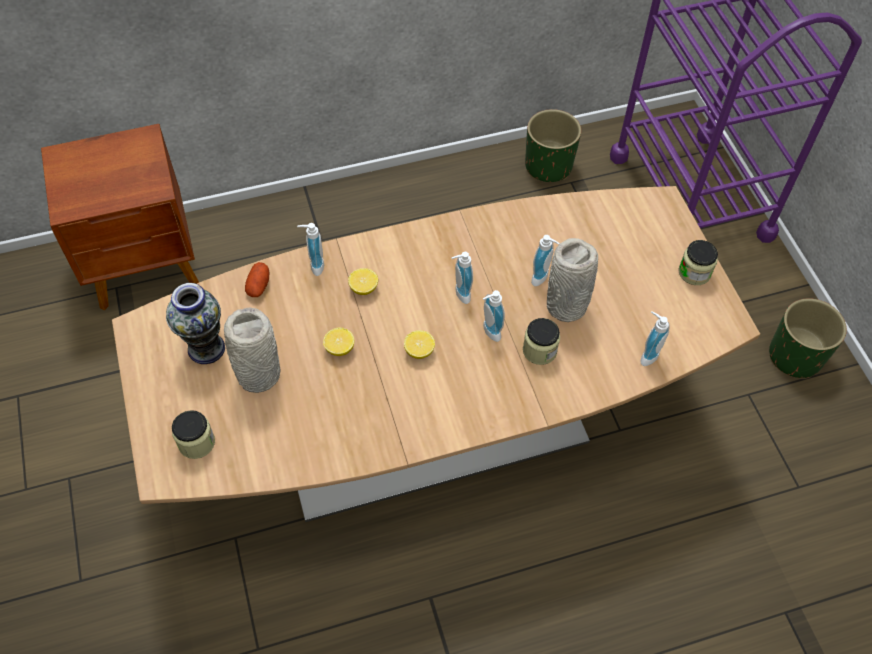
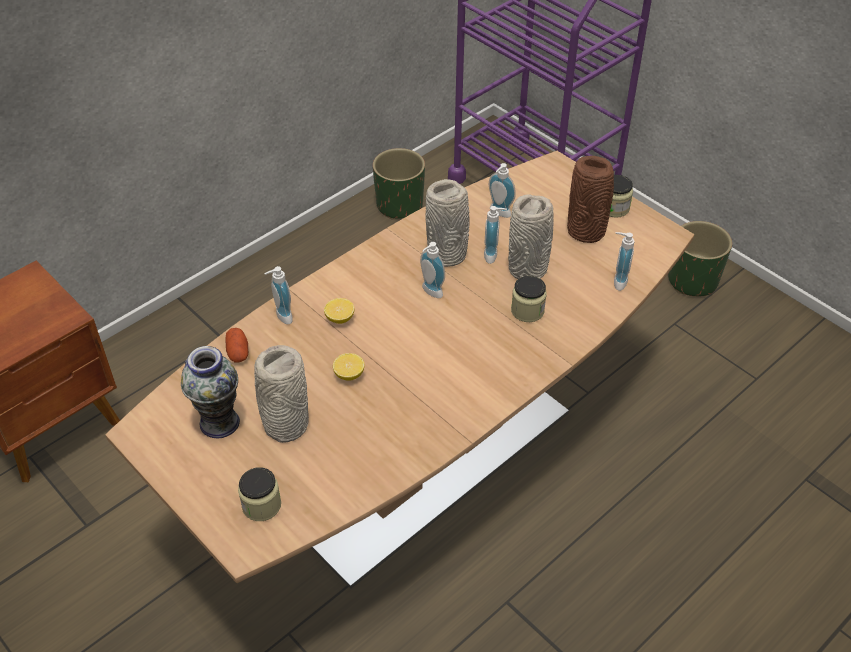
camera: 25 degrees left, 10 degrees down
(419, 351) = (423, 349): lemon -> none
(489, 332) = (475, 313): soap dispenser -> soap dispenser (498, 213)
(500, 261) = (448, 255): none -> grey vase
(650, 288) = (587, 232): none -> brown vase

